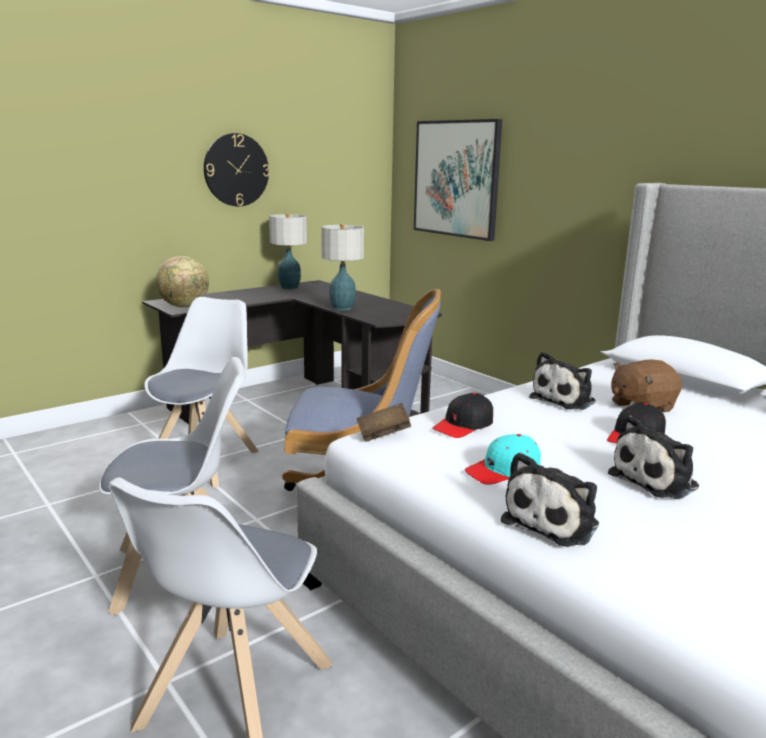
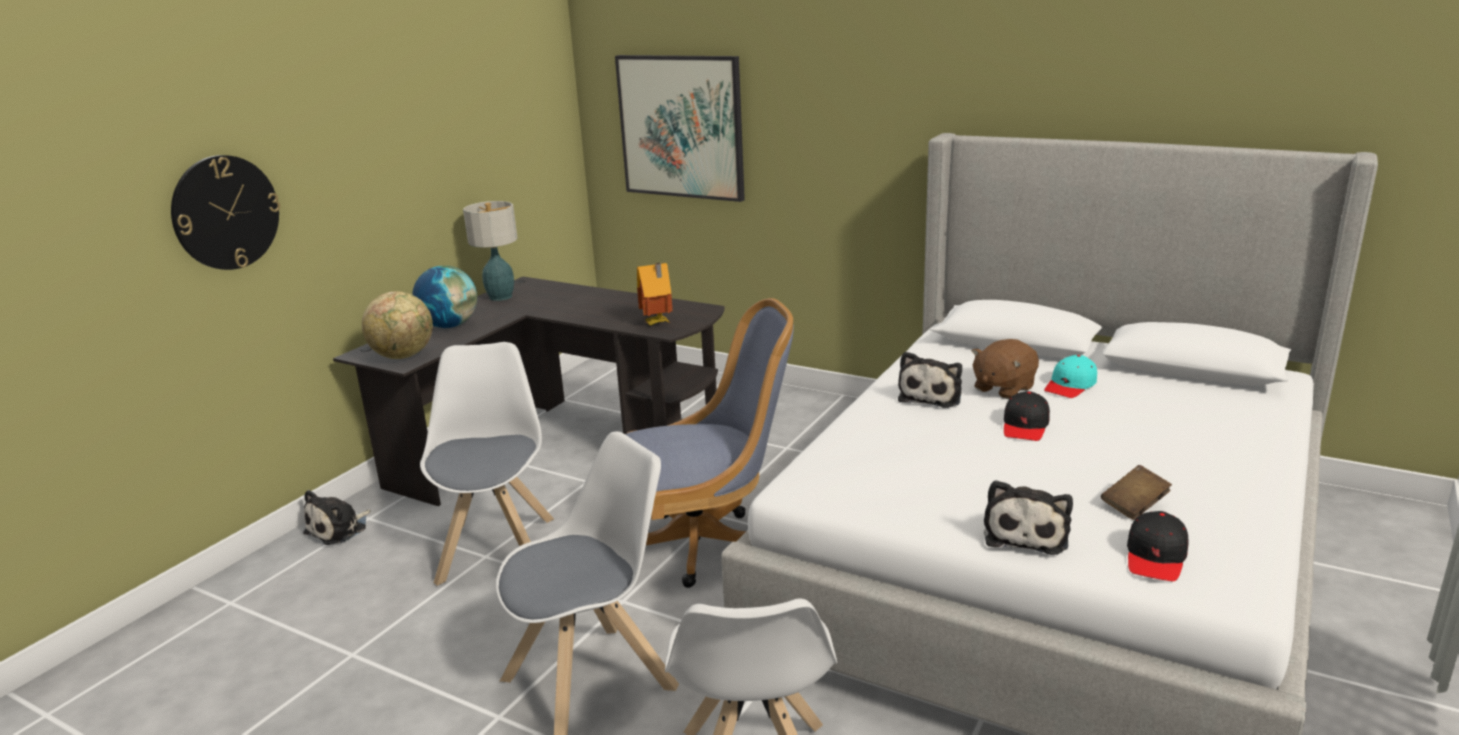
camera: 20 degrees left, 5 degrees up
(235, 296) = (449, 326): none -> globe
(236, 170) = (413, 157): wall clock -> wall clock (225, 212)
(343, 308) = (605, 320): table lamp -> none
(378, 315) = (657, 323): none -> toy house
(383, 434) = (802, 481): brown book -> brown book (1134, 505)
(463, 426) = (871, 452): black cap -> black cap (1156, 557)
(503, 471) = (947, 493): turquoise cap -> turquoise cap (1070, 386)
(657, 480) = (1072, 468): plush toy -> plush toy (339, 529)

